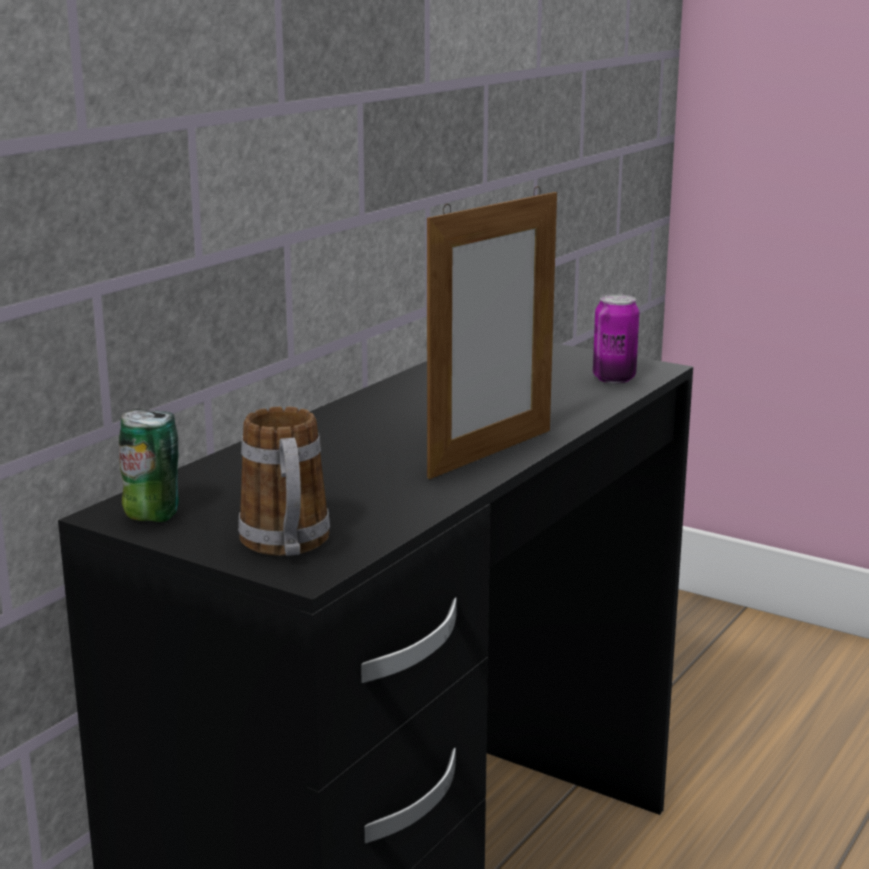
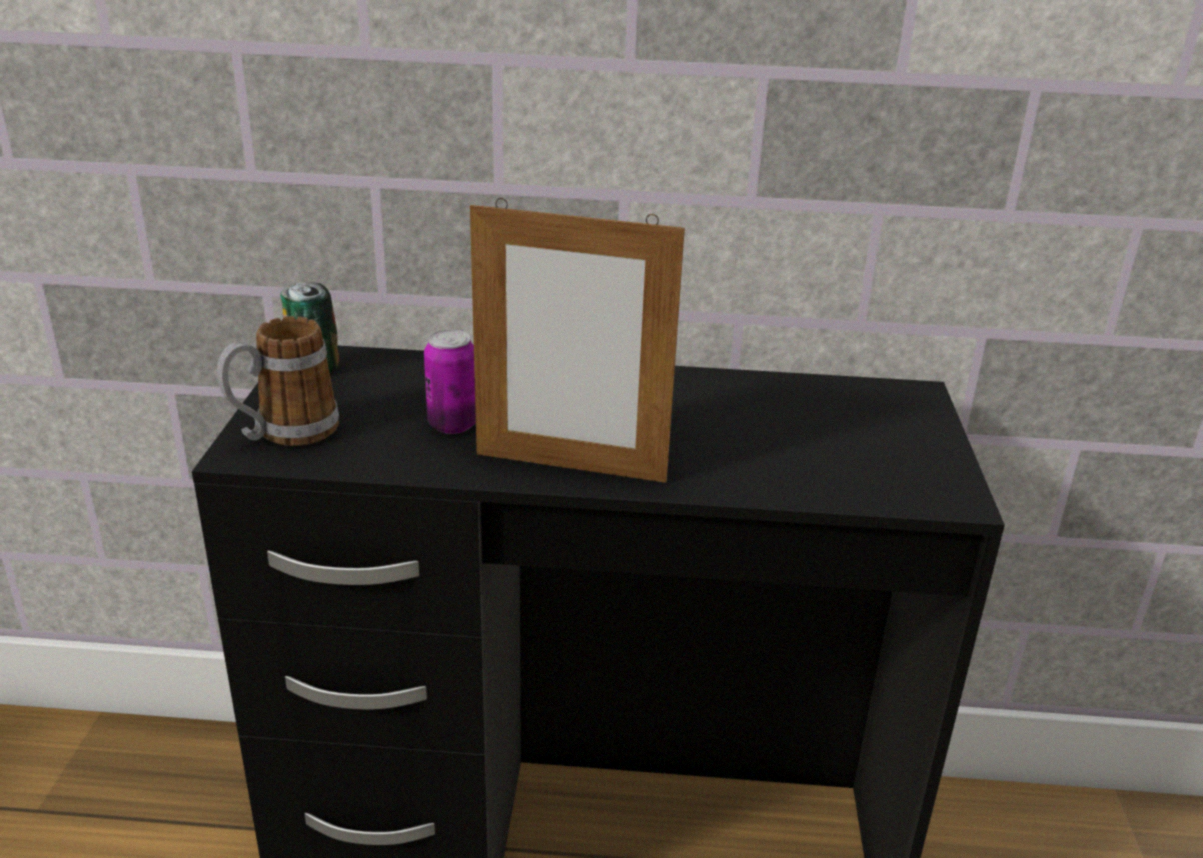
camera: 60 degrees right, 10 degrees up
(614, 378) = (880, 482): can -> can (452, 424)

